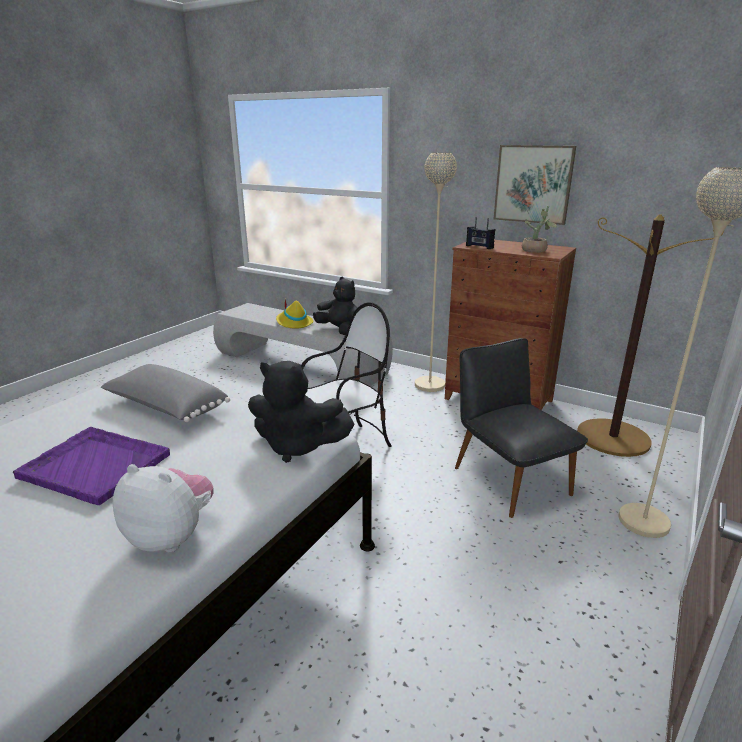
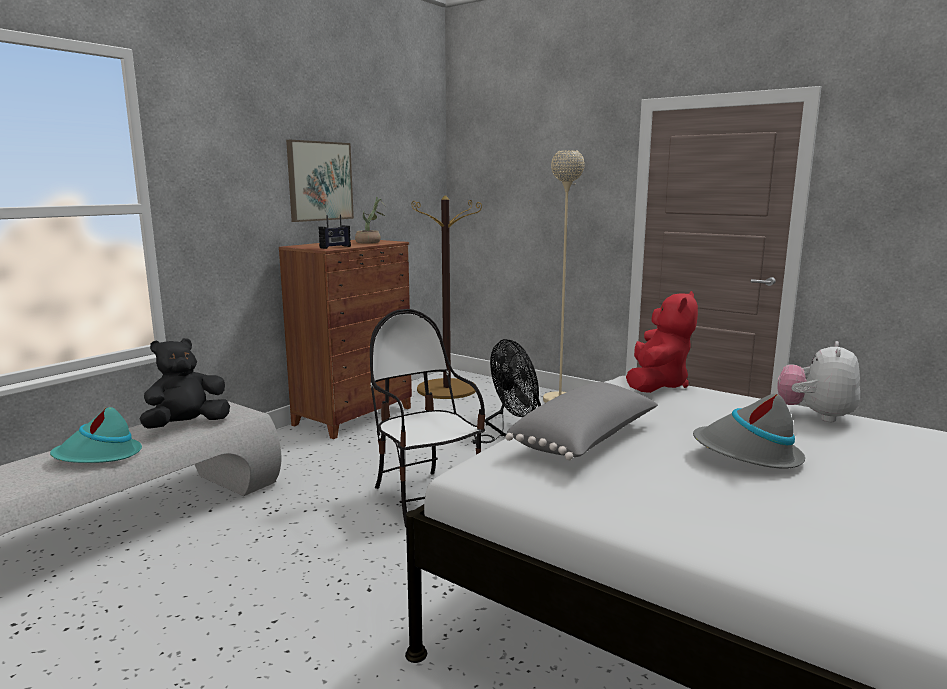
camera: 85 degrees left, 10 degrees down
(94, 465) = (747, 454): purple tray -> grey hat
(294, 323) = (99, 456): yellow hat -> turquoise hat
(297, 446) = (656, 384): black plush toy -> red plush toy
(430, 385) = (289, 443): beige floor lamp -> none
(511, 481) = (506, 429): black chair -> black fan

